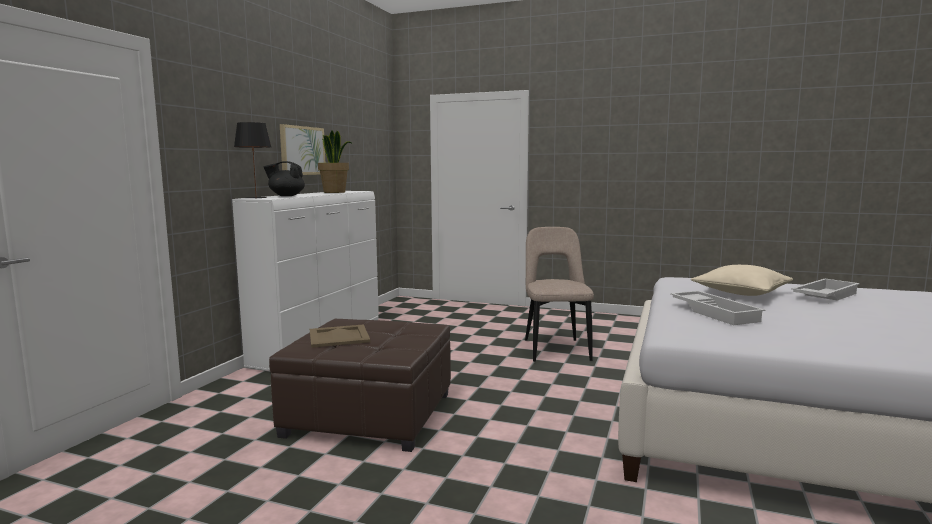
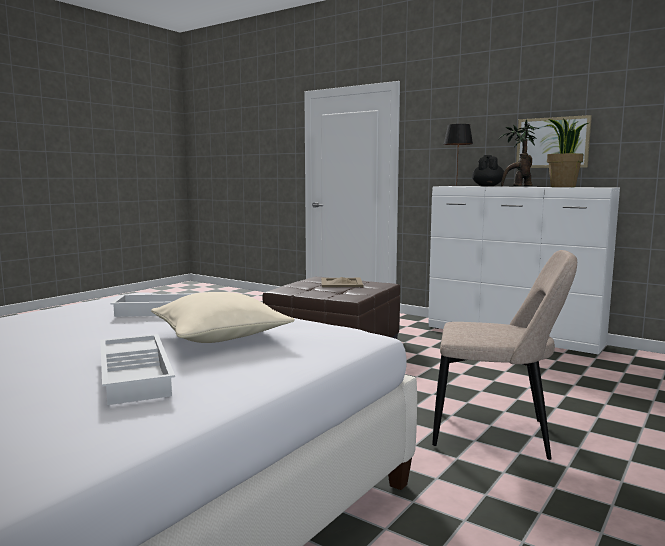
camera: 105 degrees right, 0 degrees up
(314, 194) = (519, 186): none -> potted plant

